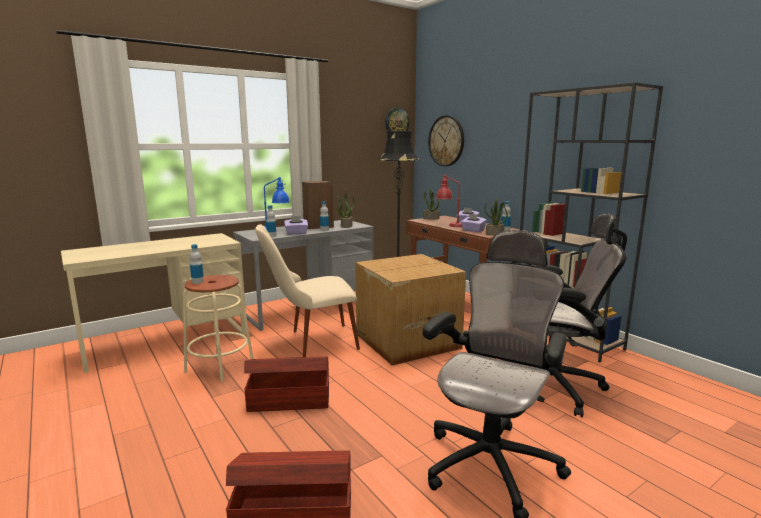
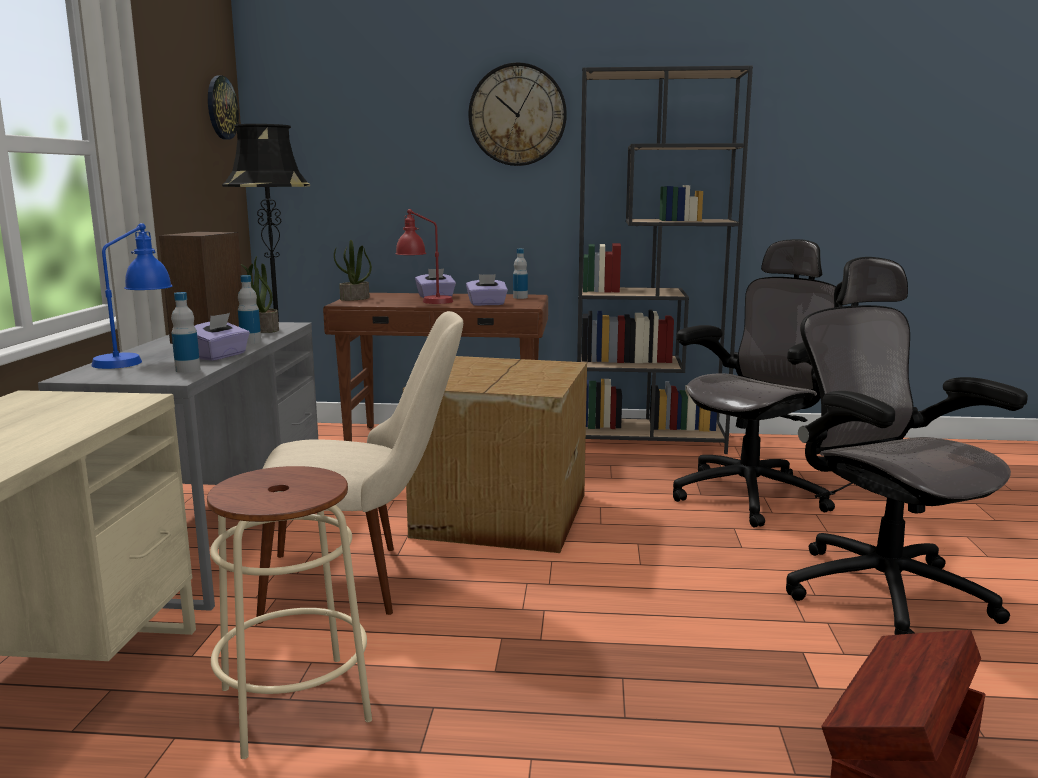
camera: 50 degrees left, 0 degrees up
(197, 282) = (250, 499): bottle -> none
(288, 399) = (548, 670): brown storage box -> none
(311, 342) = (363, 580): beige chair -> beige chair turned 120 degrees counterclockwise
(446, 141) = (339, 149): wall clock -> wall clock (517, 115)
(494, 234) = (530, 303): potted plant -> none

